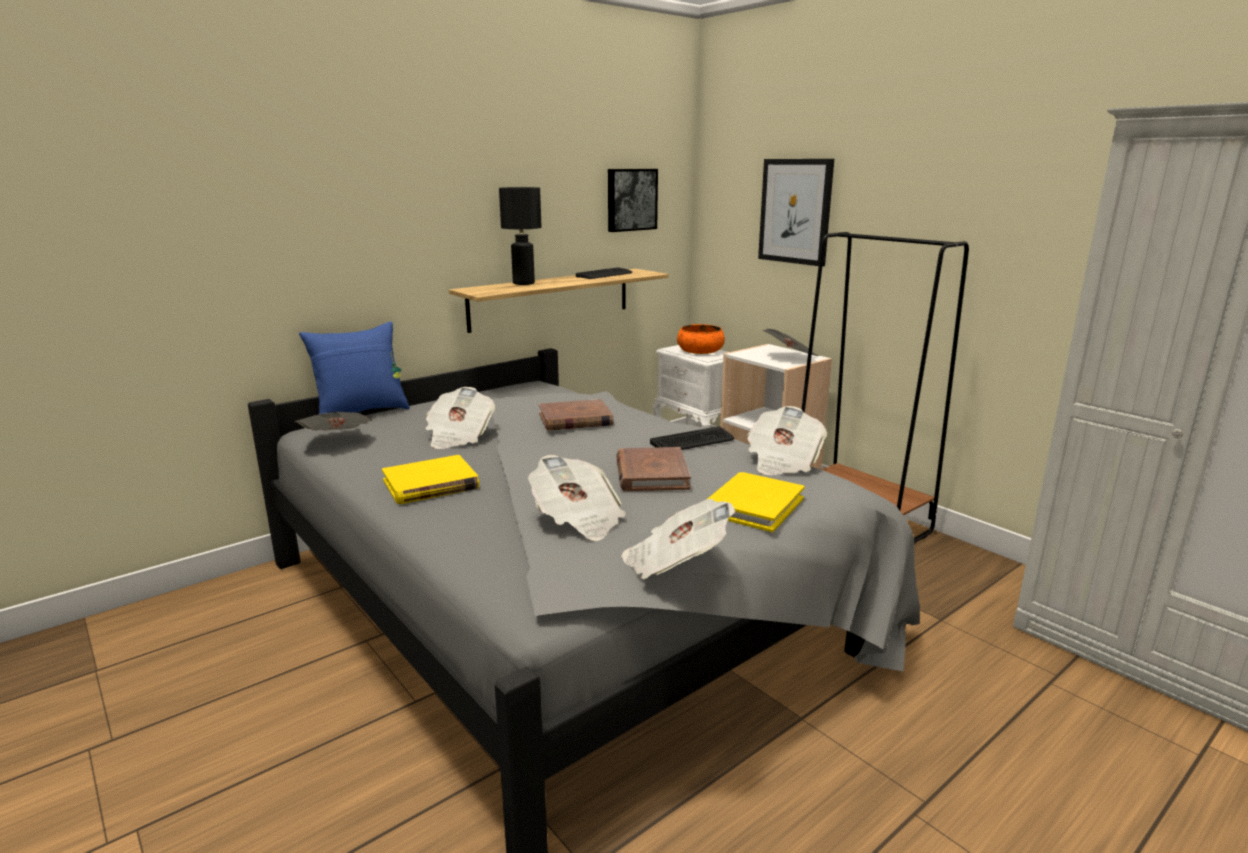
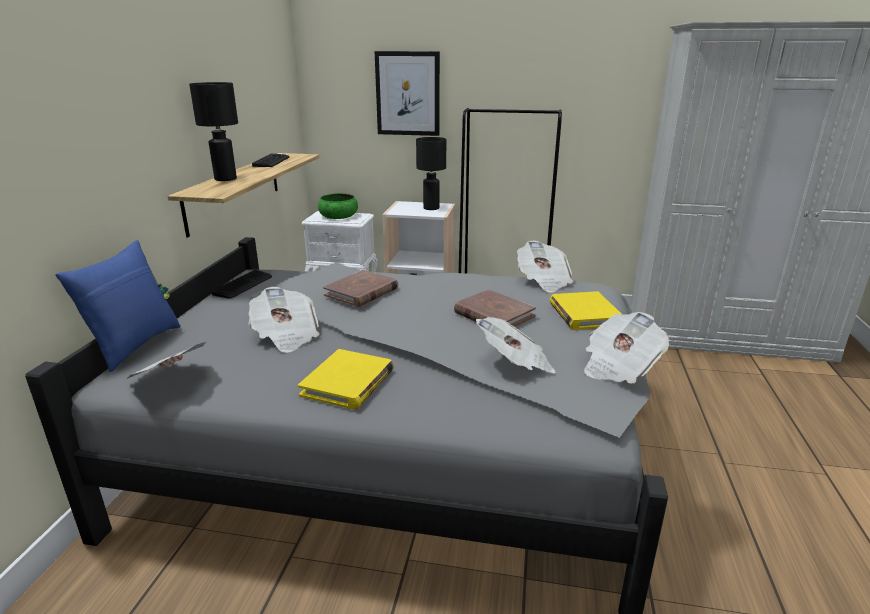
camera: 40 degrees left, 5 degrees up
(631, 199) = (268, 90): picture -> none
(692, 441) = (471, 283): keyboard -> keyboard (243, 285)
(700, 351) = (338, 216): orange bowl -> green bowl
(791, 357) = (431, 208): newspaper -> black table lamp

